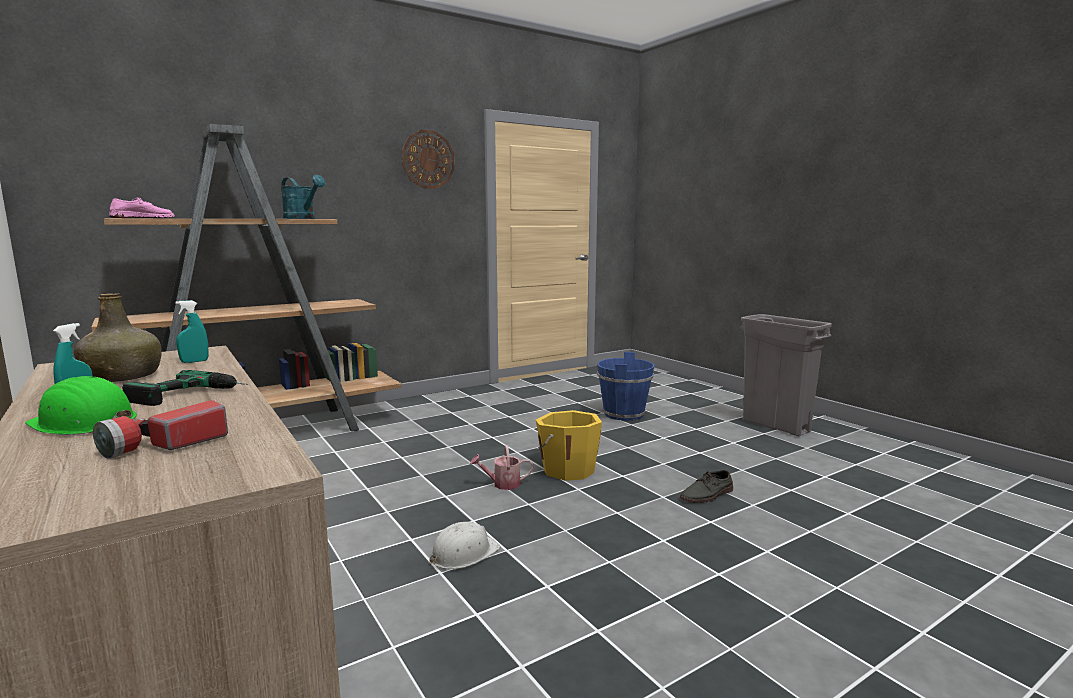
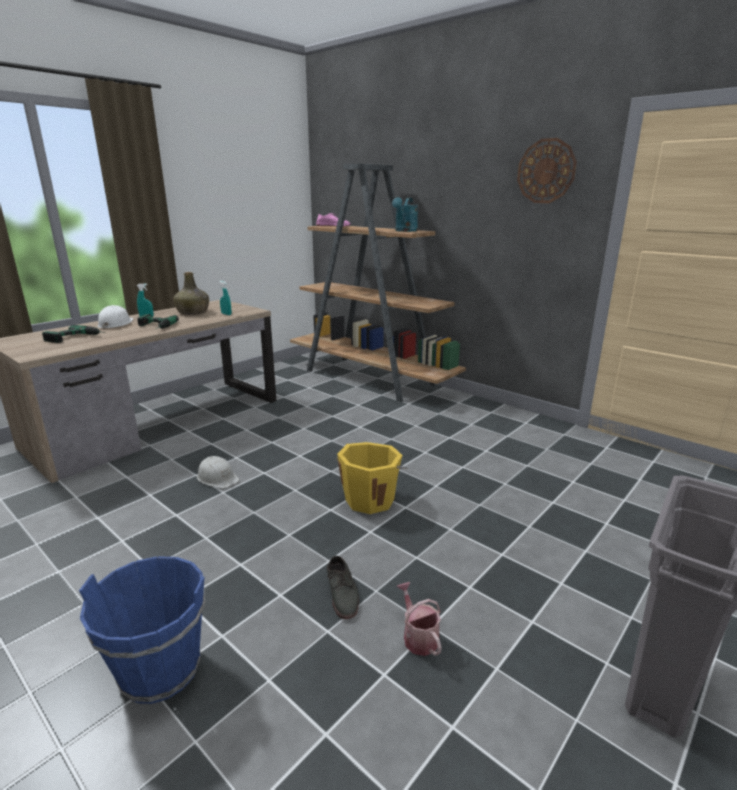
camera: 75 degrees right, 10 degrees up
(83, 423) = (115, 324): green hard hat -> white hard hat
(166, 445) = (77, 338): flashlight -> power drill
(502, 484) = (327, 473): watering can -> watering can (418, 636)
(624, 414) = (562, 518): blue bucket -> blue bucket (160, 670)
(707, 495) = (342, 593): grey shoe -> grey shoe turned 150 degrees counterclockwise

